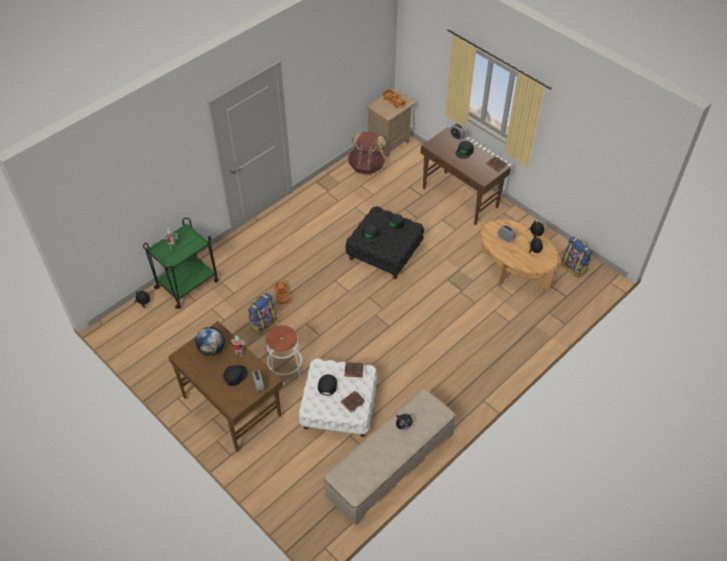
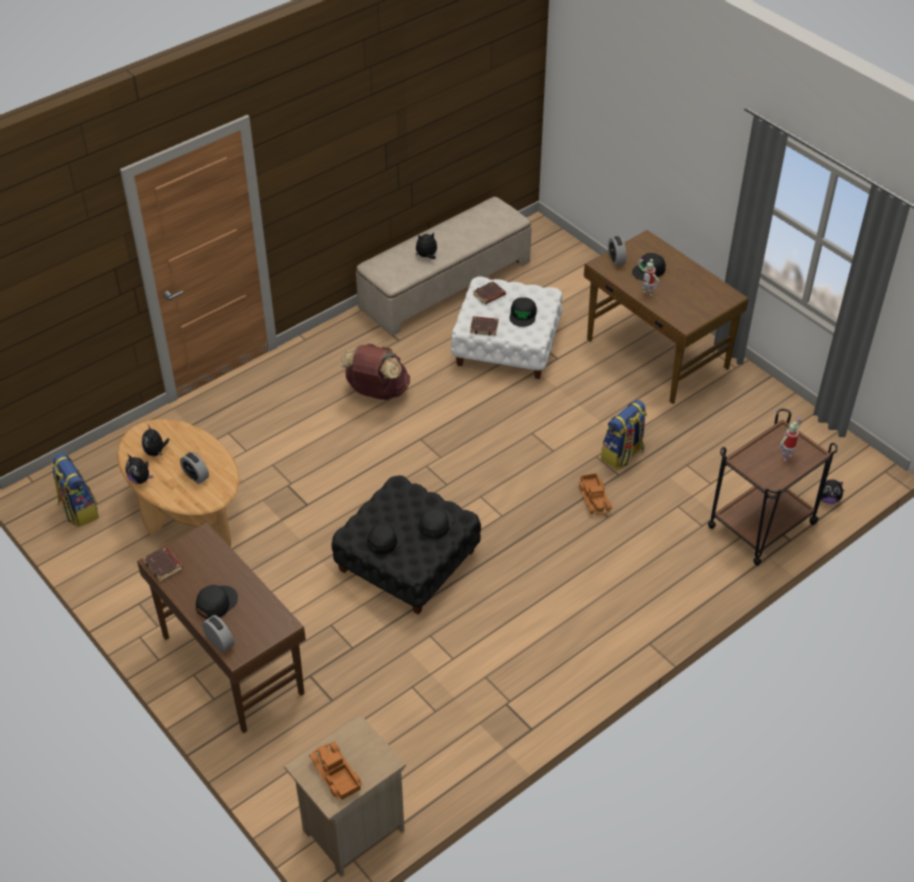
camera: 175 degrees left, 5 degrees down
(188, 284) = (760, 526): green cart -> brown cart
(211, 349) = (687, 301): globe -> none
(285, 368) = (583, 393): white stool -> none
(366, 166) = (415, 761): brown backpack -> brown backpack (377, 392)

